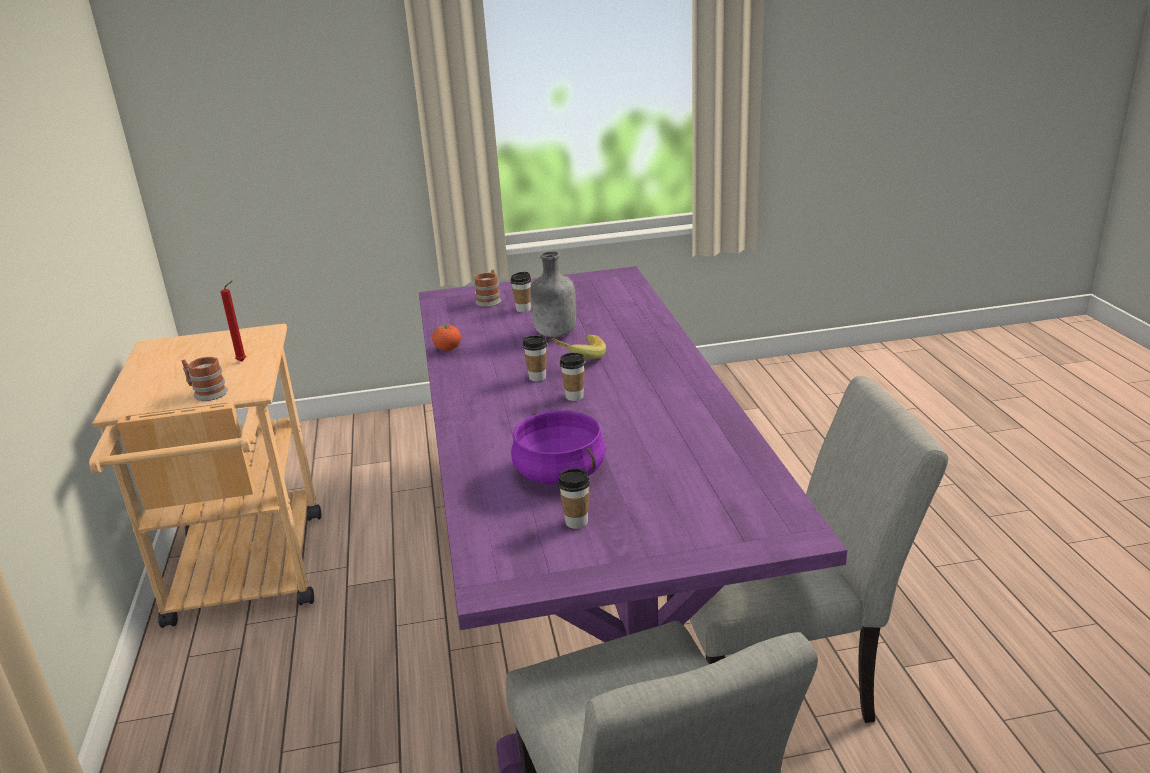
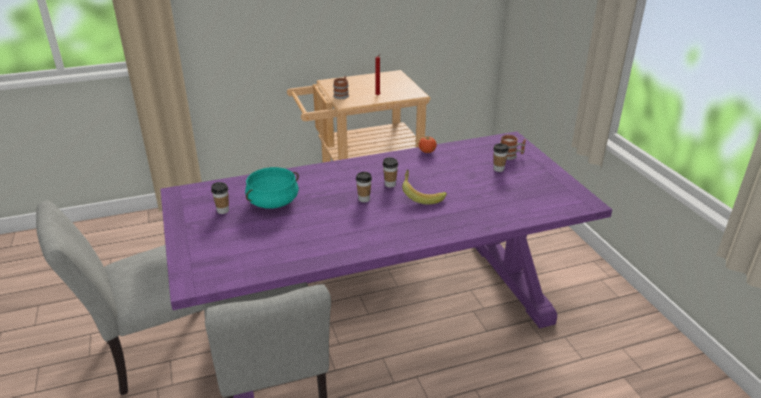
camera: 80 degrees right, 5 degrees up
(554, 334) = (458, 184): grey bottle -> none
(560, 472) = (273, 202): purple cooking pot -> turquoise cooking pot

